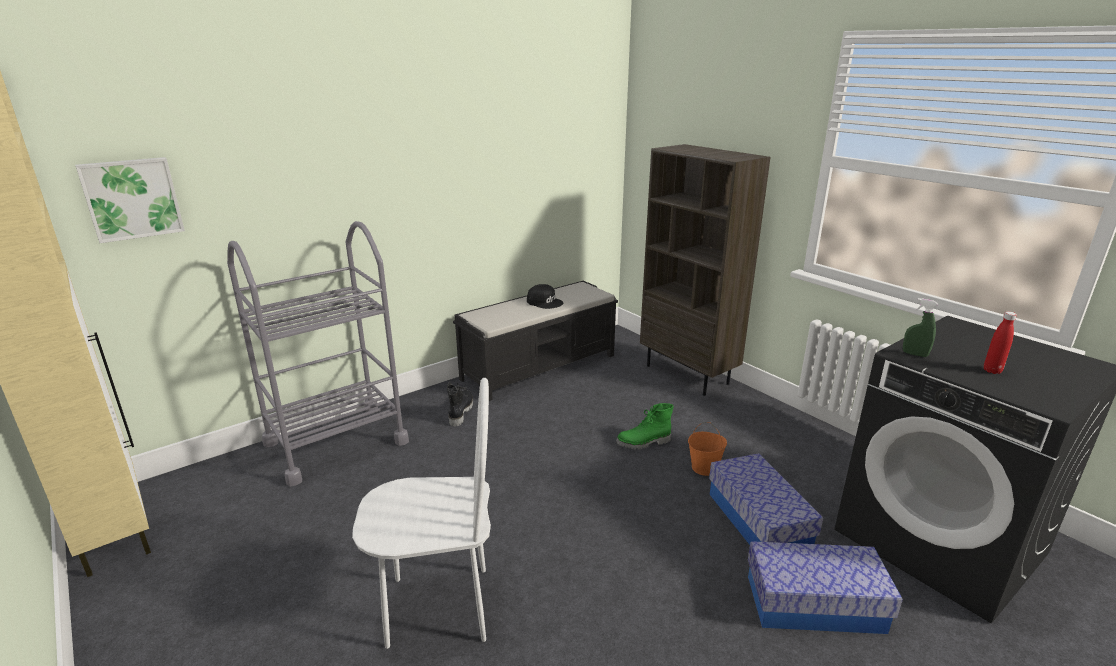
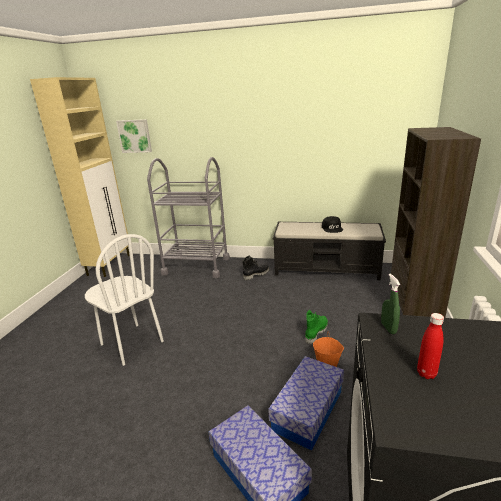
camera: 50 degrees right, 0 degrees up
(643, 443) = (315, 332): green boot -> green boot turned 90 degrees clockwise

